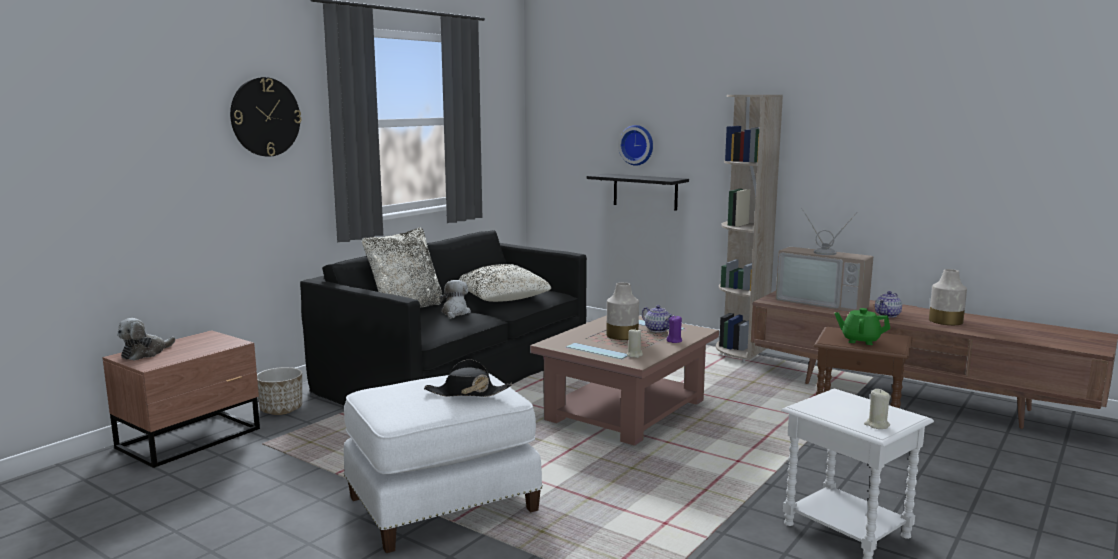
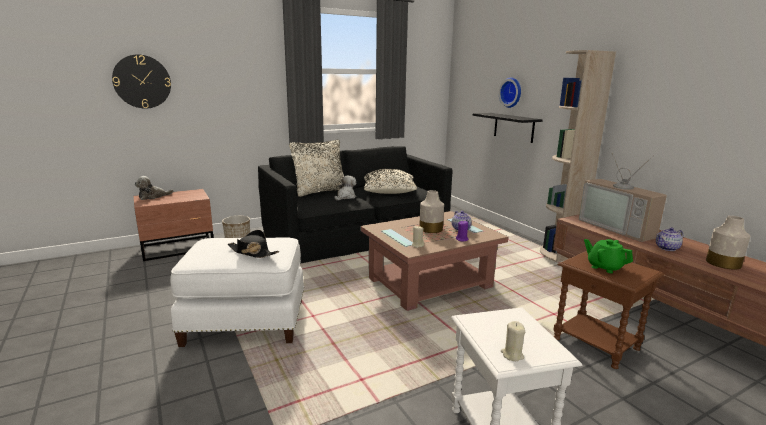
camera: 25 degrees right, 5 degrees up
(265, 117) = (243, 63): wall clock -> wall clock (142, 81)

